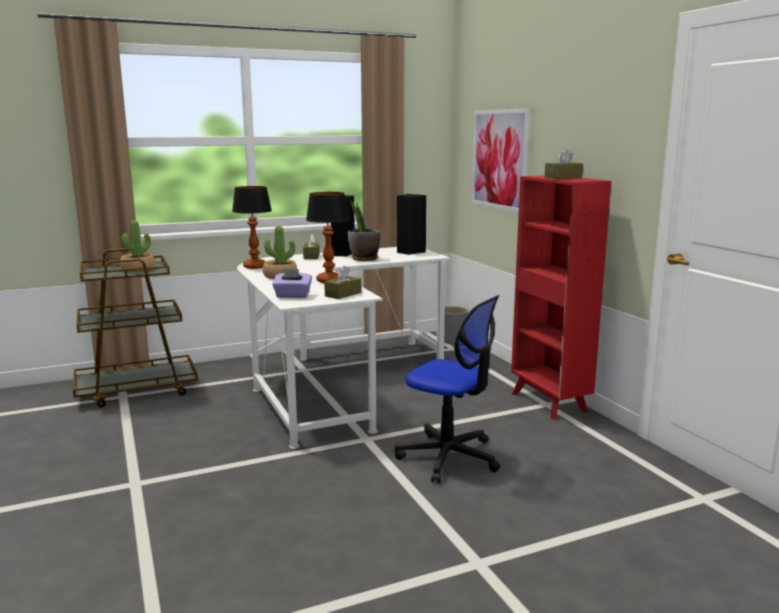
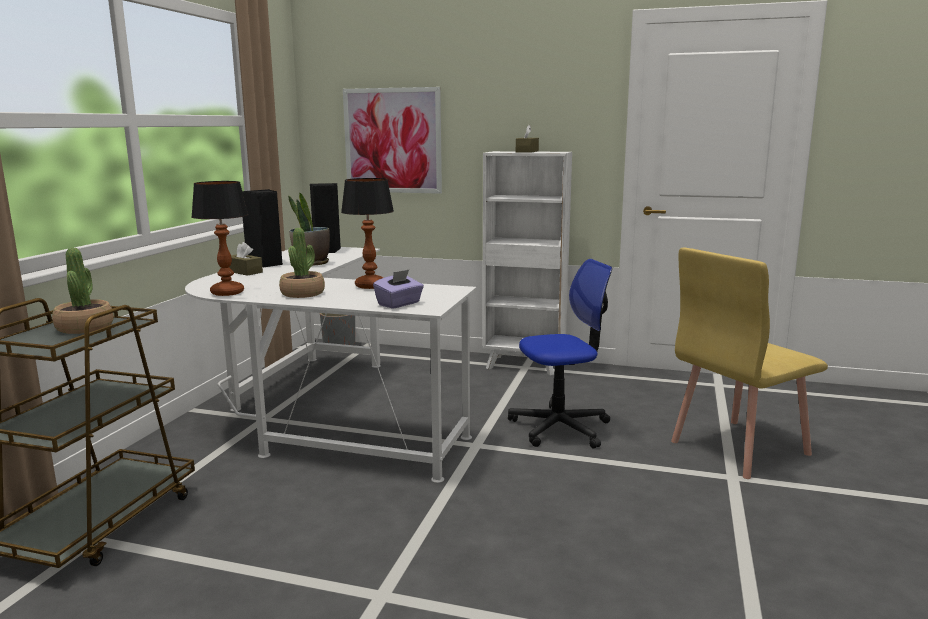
camera: 50 degrees left, 0 degrees up
(343, 294) = (435, 292): brown tissue box -> none
(549, 403) = (524, 365): red bookcase -> white bookcase
(552, 550) = (737, 447): none -> yellow chair

